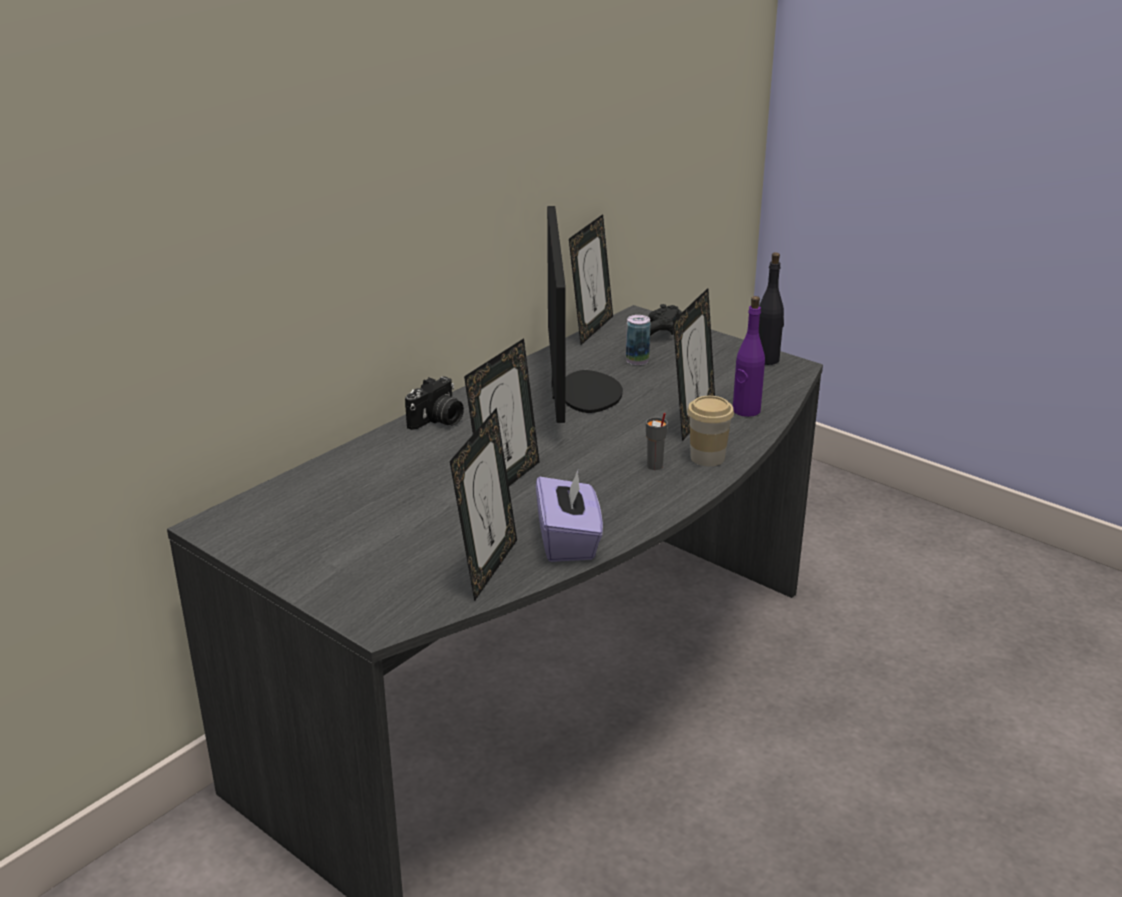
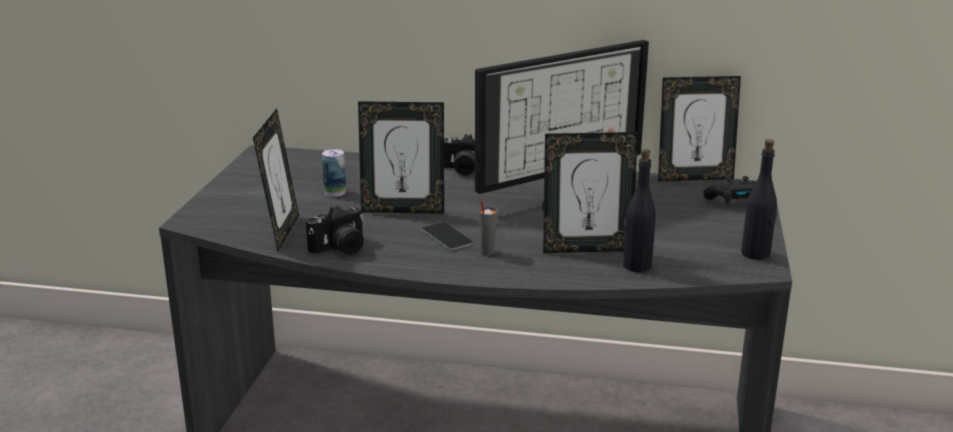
camera: 60 degrees right, 5 degrees down
(487, 567) = (281, 233): picture frame -> picture frame turned 75 degrees counterclockwise
(568, 541) = (340, 249): purple tissue box -> camera
(599, 476) = (447, 237): none -> phone
(637, 360) = (664, 206): can -> can (335, 192)
(707, 457) = (527, 268): cup -> none
(746, 410) = (636, 266): purple bottle -> black bottle

